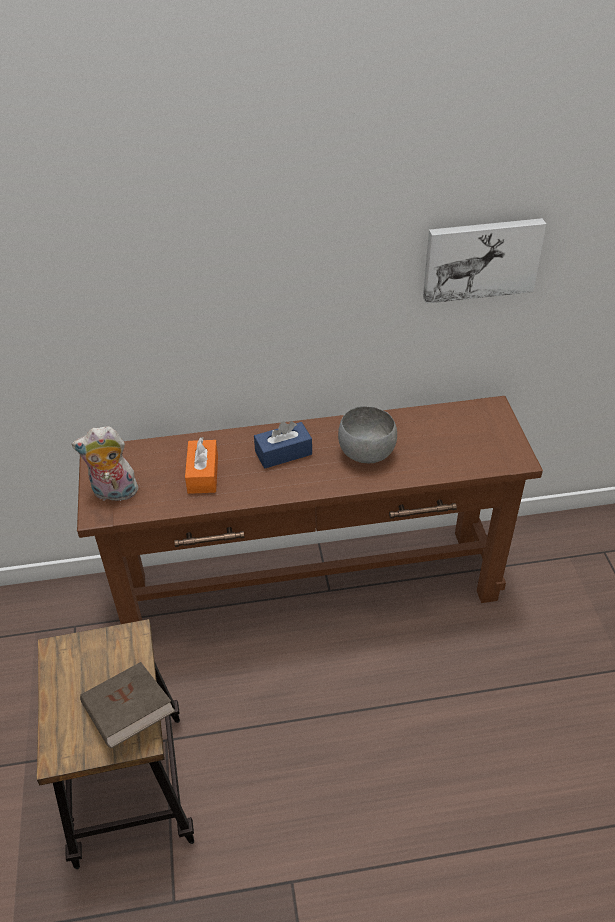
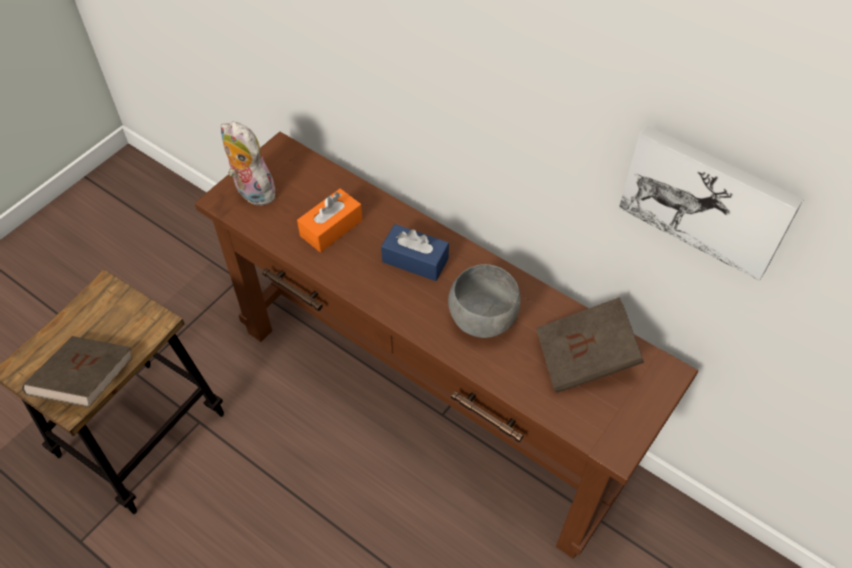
camera: 45 degrees right, 10 degrees up
(446, 431) = (585, 358): none -> brown book

